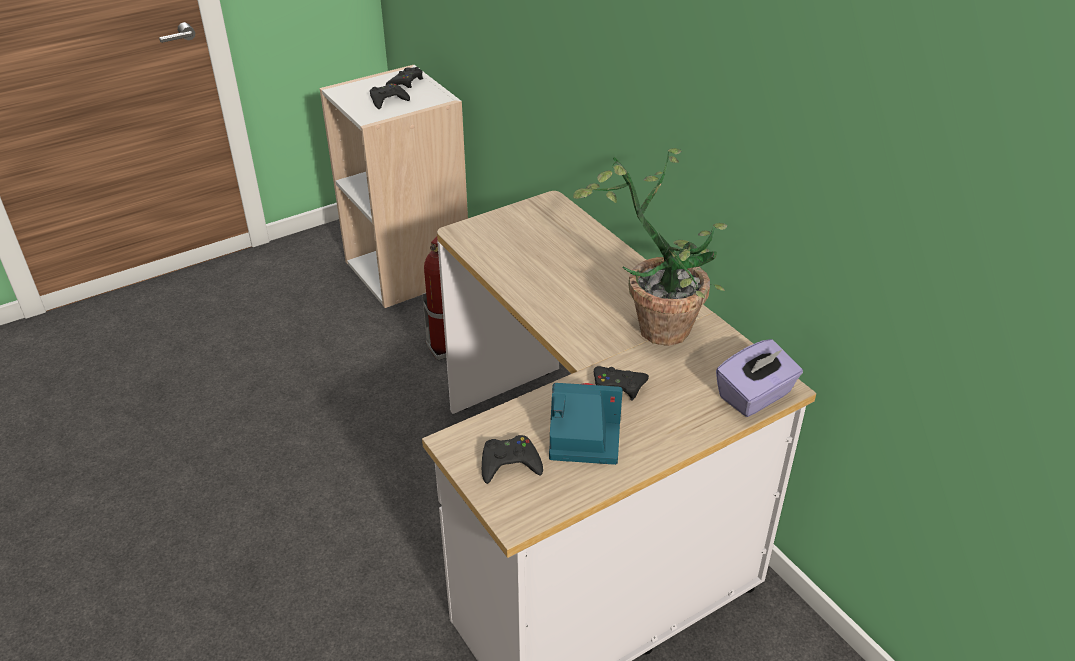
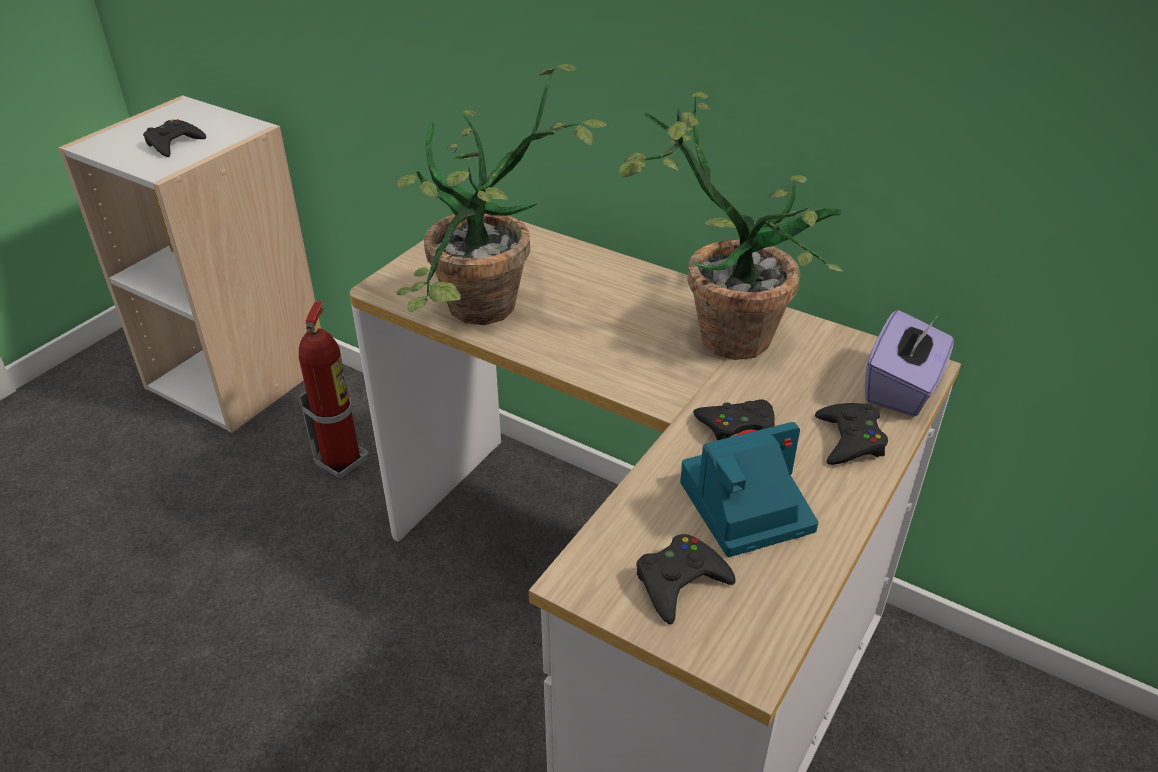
camera: 25 degrees left, 0 degrees up
(406, 82) = (185, 117): black game controller -> black game controller (849, 440)
(511, 269) = (488, 317): none -> potted plant

